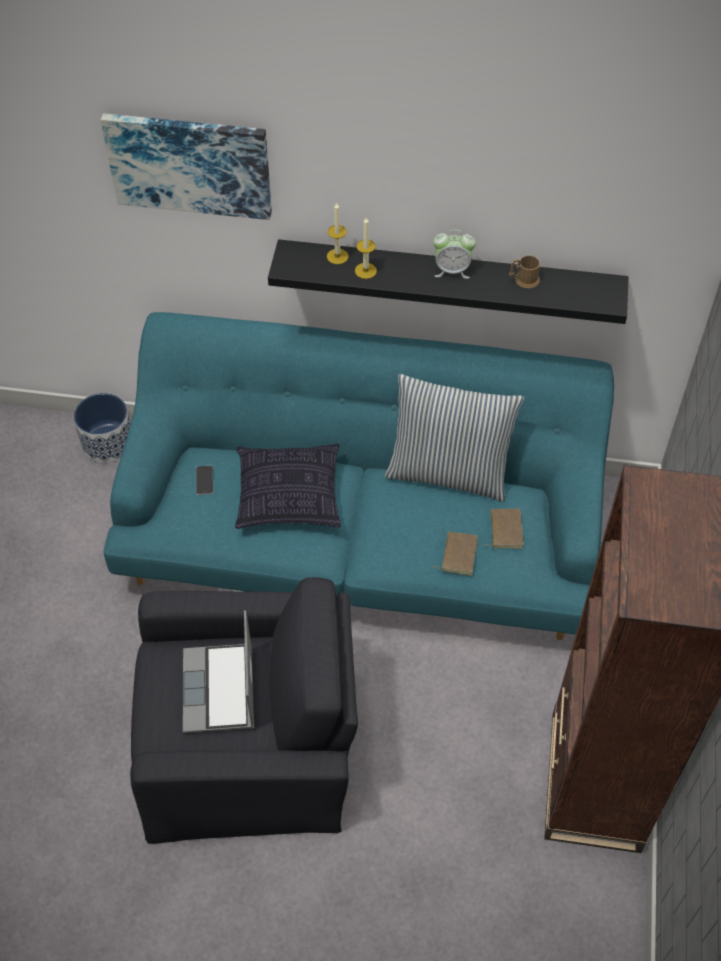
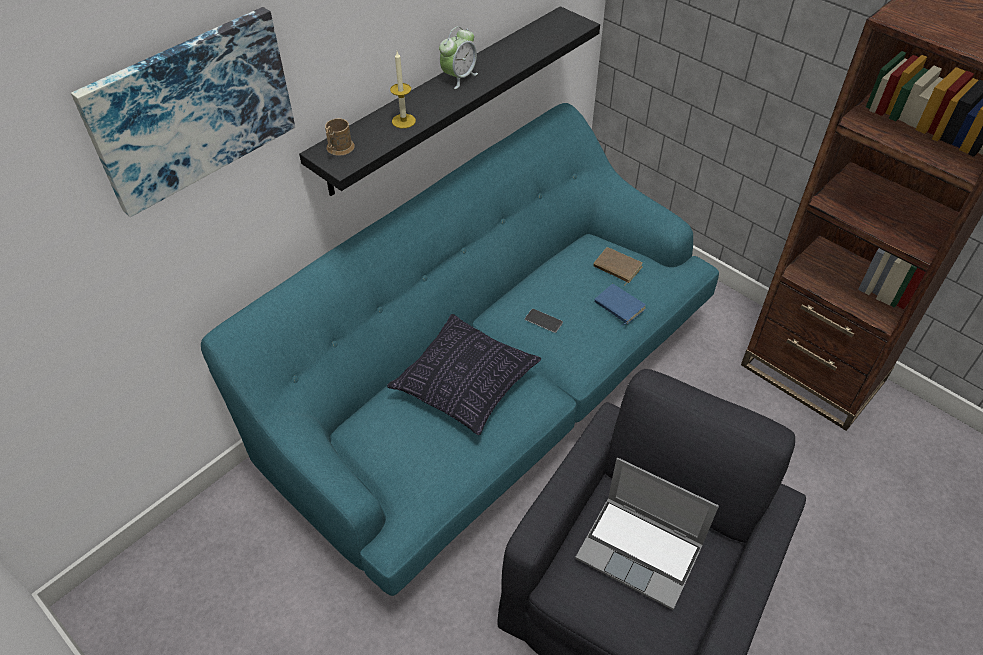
camera: 55 degrees left, 5 degrees down
(108, 442) = (208, 528): planter -> none
(204, 480) = (390, 437): phone -> phone (543, 321)
(337, 256) = (366, 128): candle -> none
(448, 473) = (532, 271): pillow -> none
(457, 554) = (618, 306): brown book -> blue book
(523, 280) = (510, 50): brown mug -> brown mug (338, 149)

